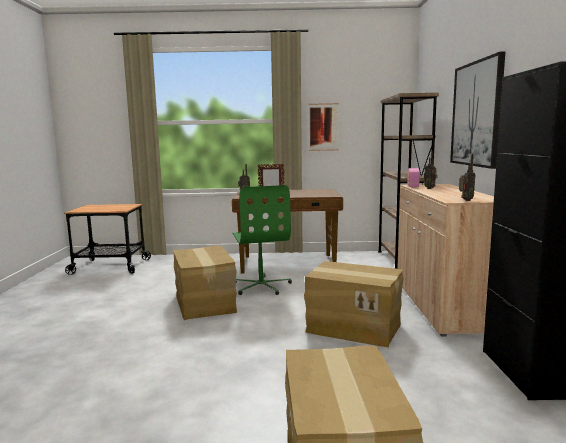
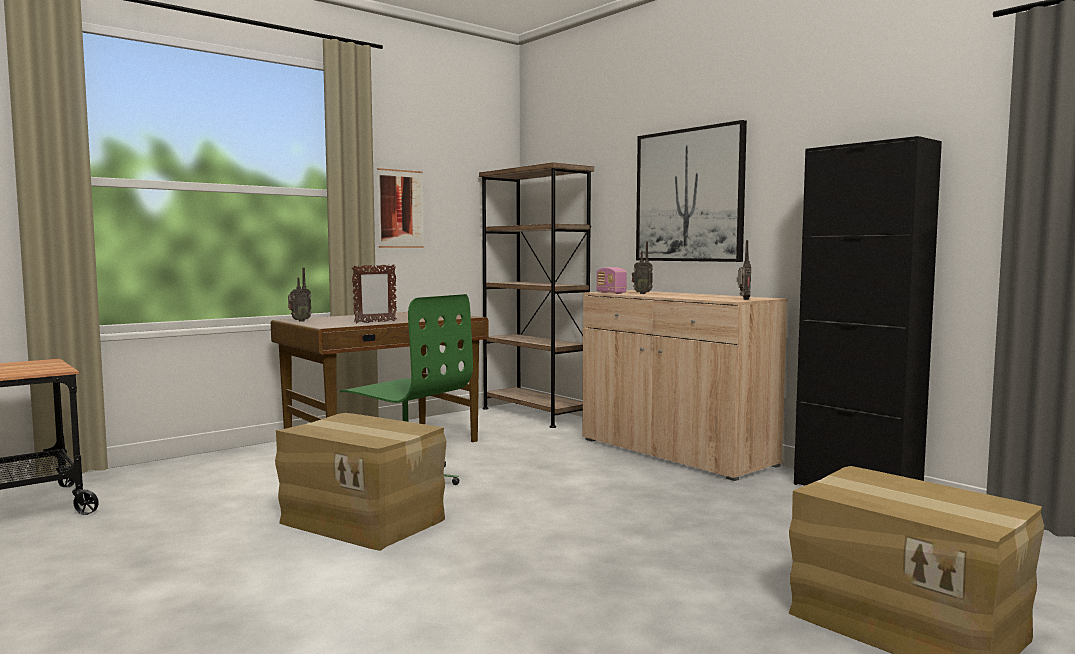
camera: 40 degrees left, 5 degrees down
(354, 327) = (634, 495): cardboard box -> none

